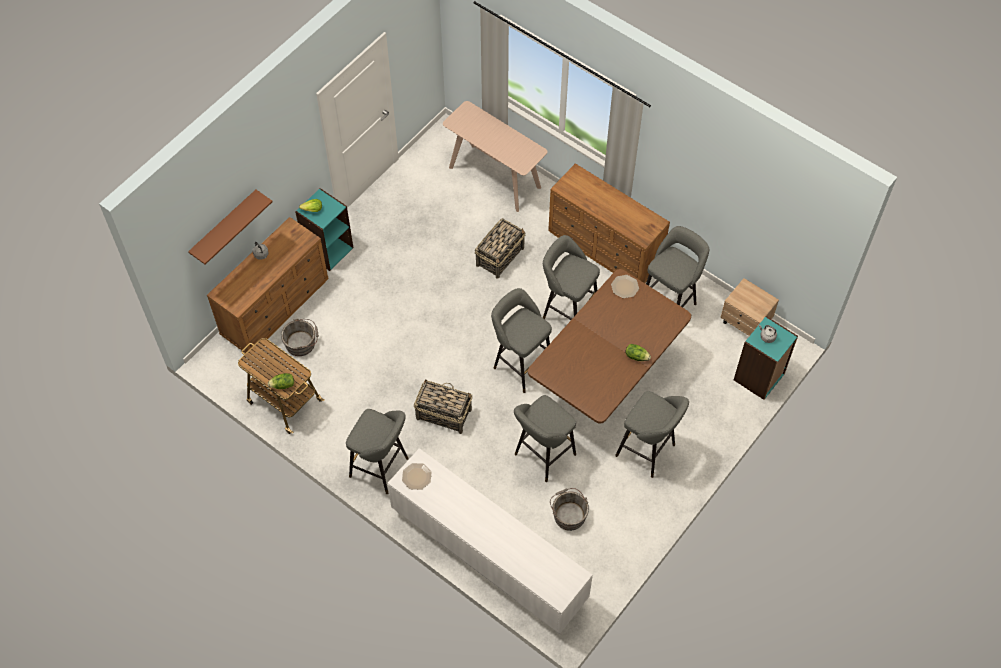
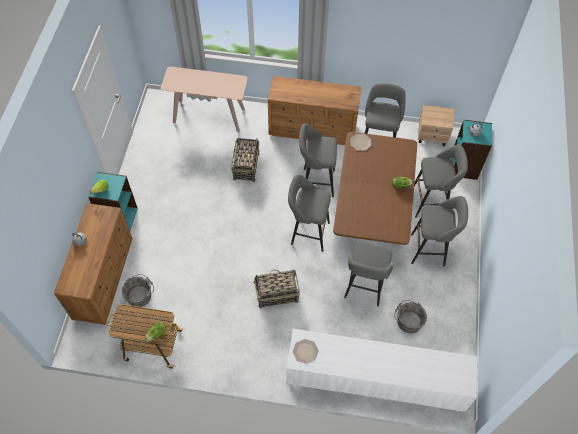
camera: 30 degrees left, 0 degrees up
(224, 226) = (46, 230): brown shelf -> none
(382, 468) = (257, 358): grey stool -> grey stool (431, 202)

